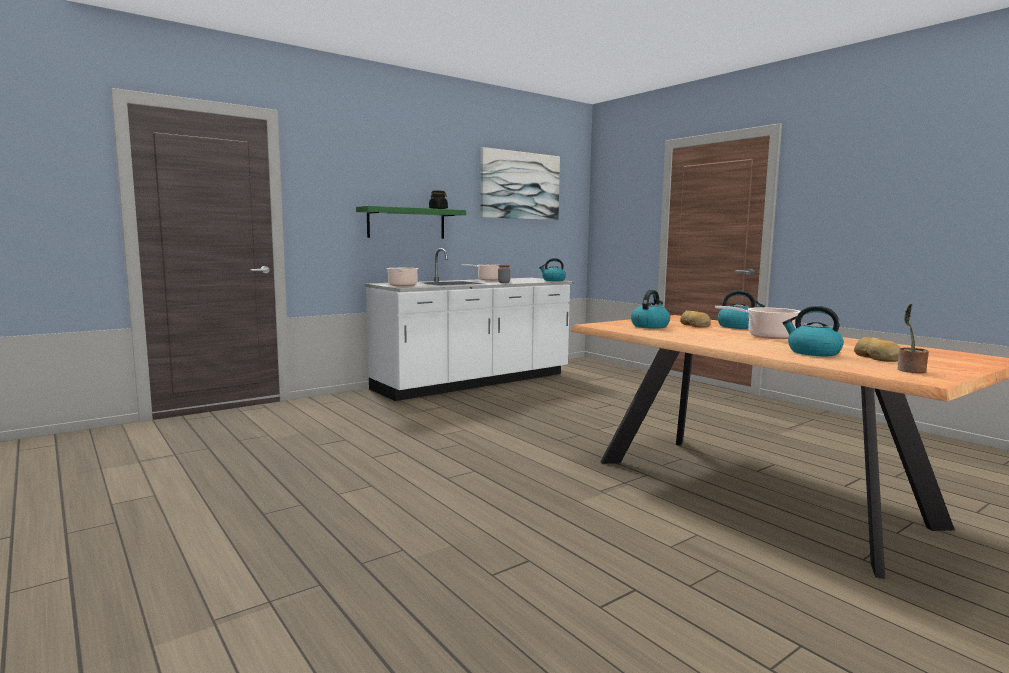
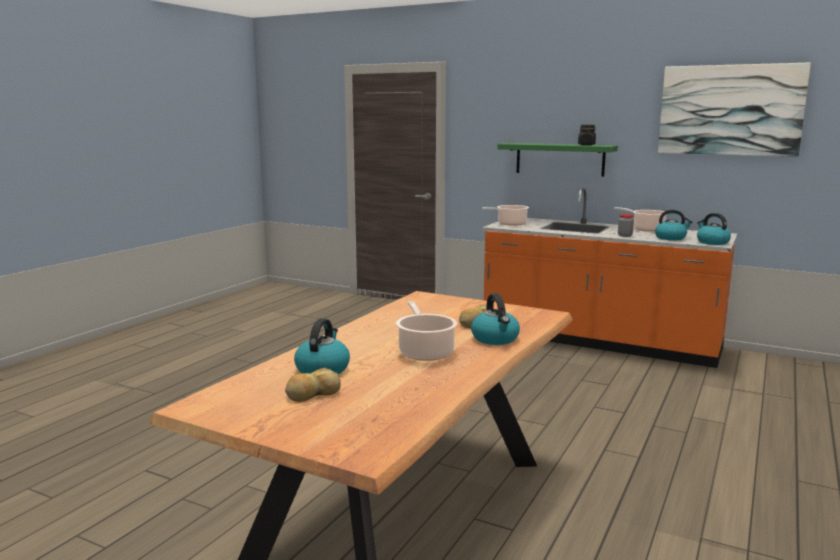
camera: 65 degrees right, 5 degrees up
(474, 382) = (599, 341): white counter -> orange counter
(650, 326) = (441, 310): kettle -> kettle (671, 238)
(910, 370) = (237, 403): potted plant -> none

